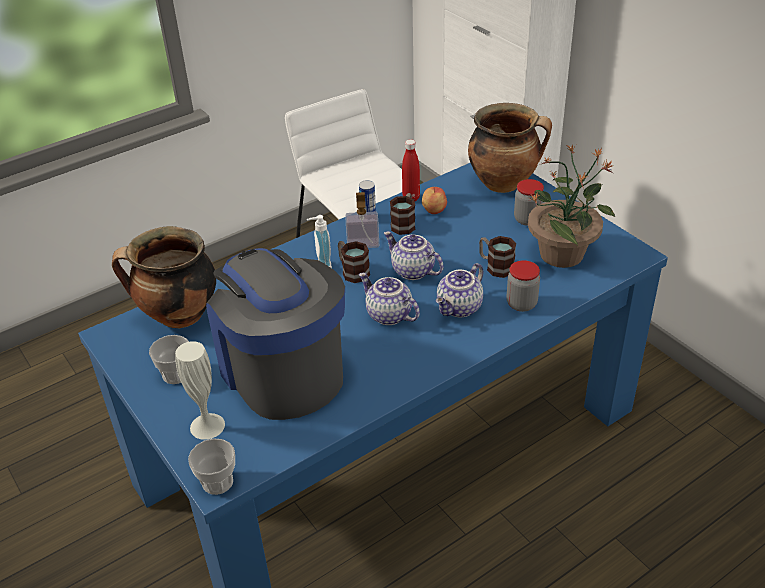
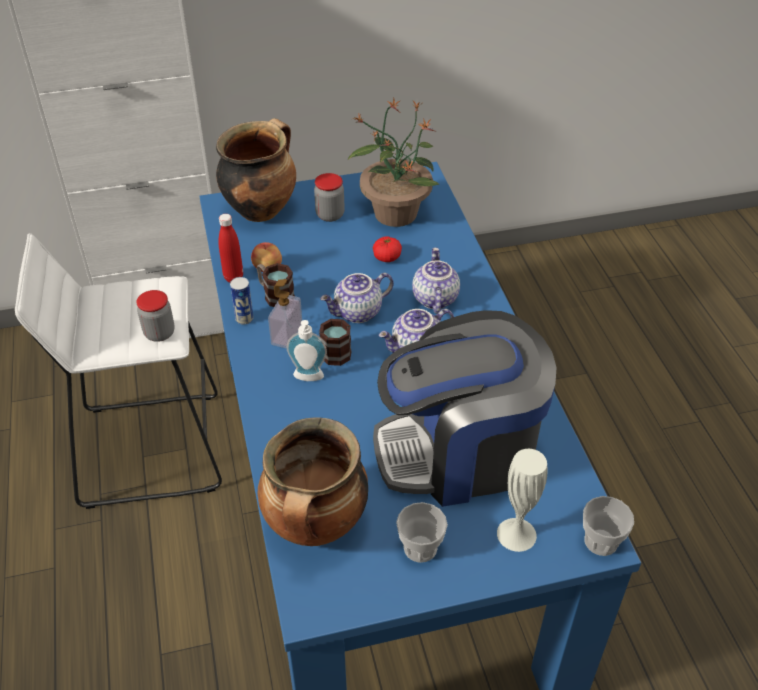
camera: 70 degrees left, 5 degrees up
(460, 308) = (434, 298): teapot -> teapot turned 150 degrees counterclockwise
(495, 266) = (387, 257): mug -> tomato
(521, 304) = (450, 259): jar -> jar (159, 333)

